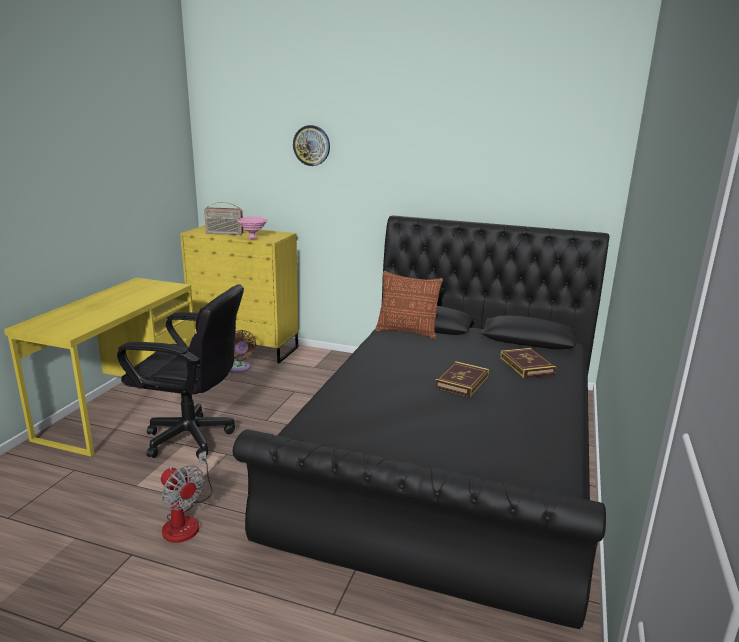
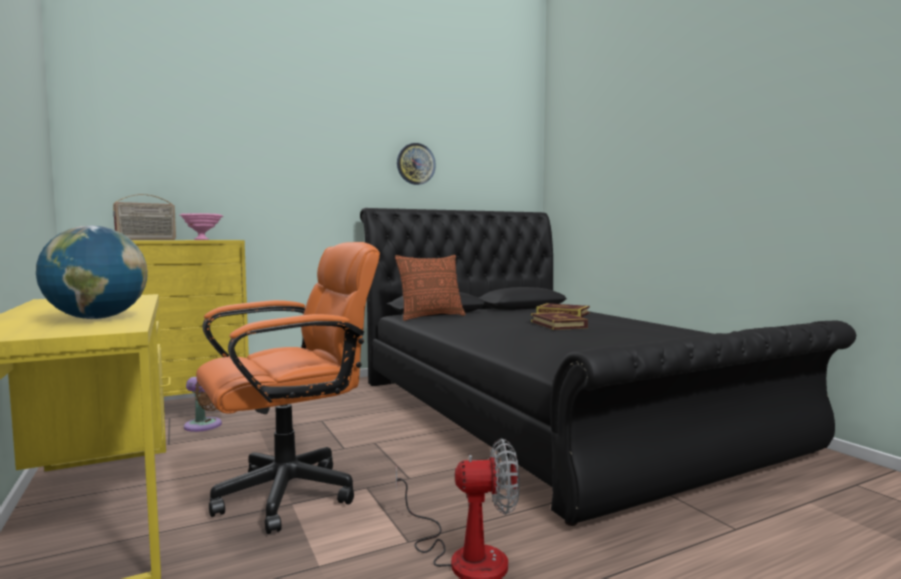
camera: 45 degrees left, 15 degrees down
(91, 317) = (97, 318): none -> globe
(194, 438) = (293, 493): black office chair -> orange office chair
(311, 145) = (254, 133): wall clock -> wall clock (415, 164)

